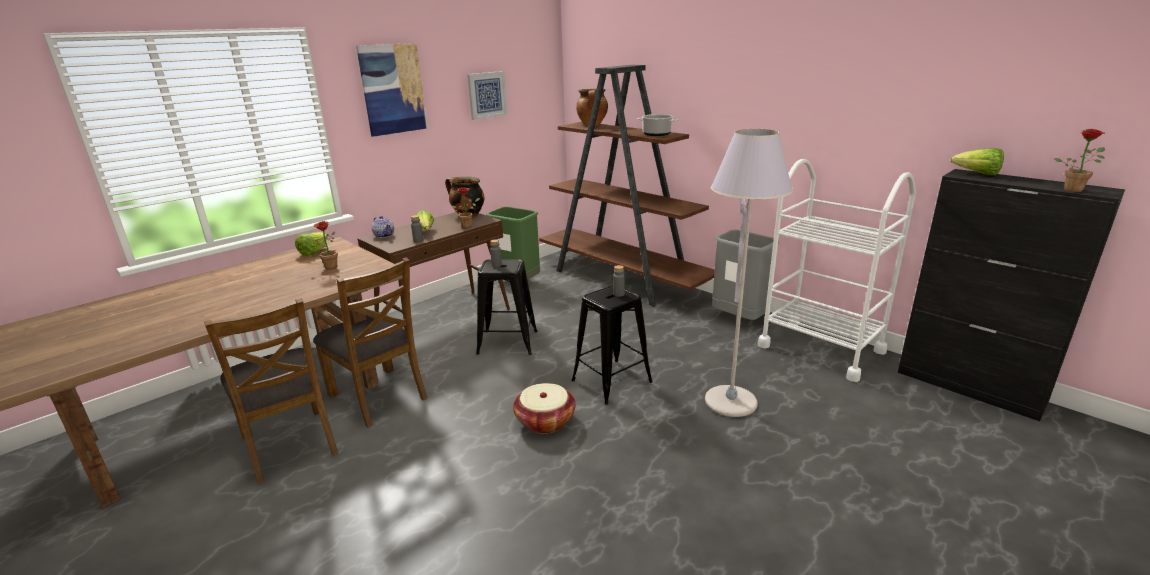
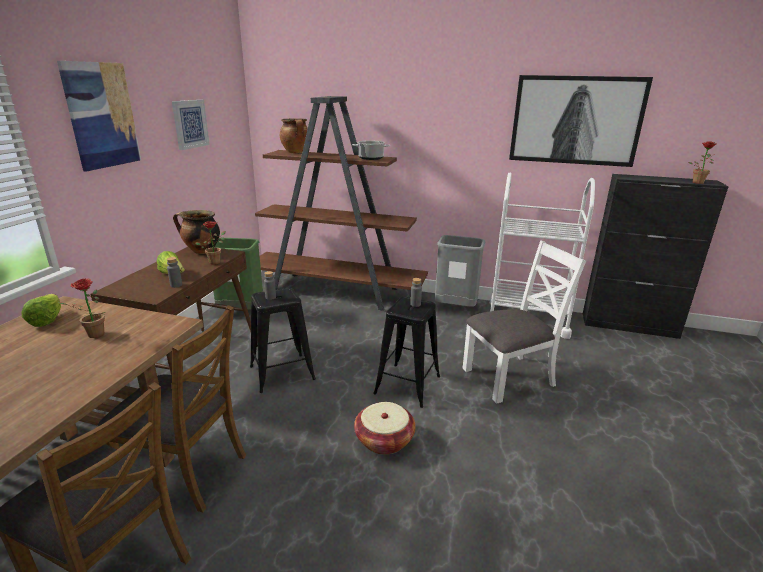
camera: 30 degrees left, 0 degrees up
(384, 235) = (124, 285): teapot -> none
(730, 402) = (509, 377): grey floor lamp -> white chair
(905, 94) = (576, 121): none -> picture
(977, 174) = (632, 176): lettuce -> none

